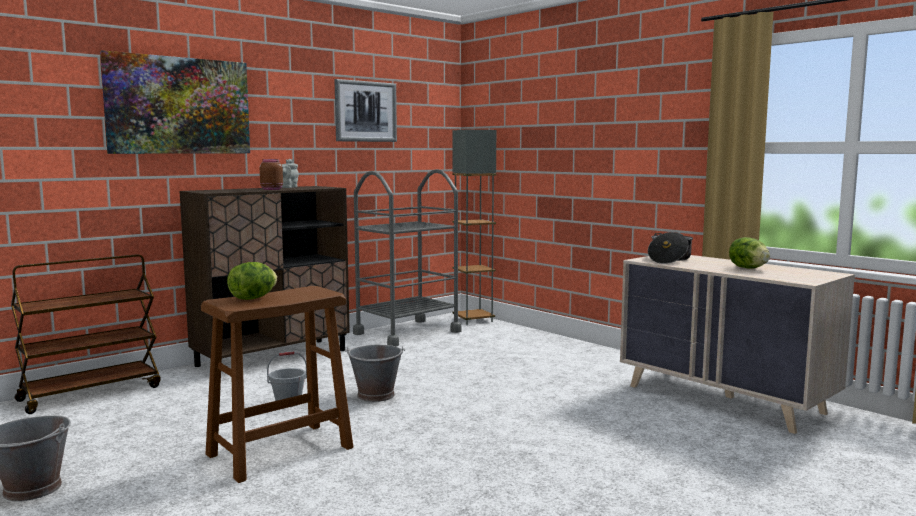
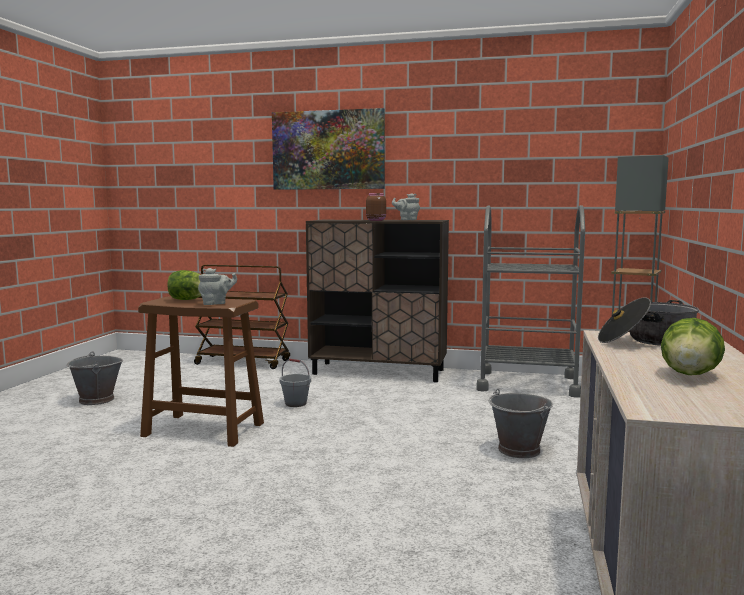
camera: 55 degrees right, 0 degrees up
(307, 295) = (216, 304): none -> grey teapot
(365, 111) = (515, 144): picture -> none
(376, 395) = (352, 420): grey bucket -> grey bucket (519, 450)

